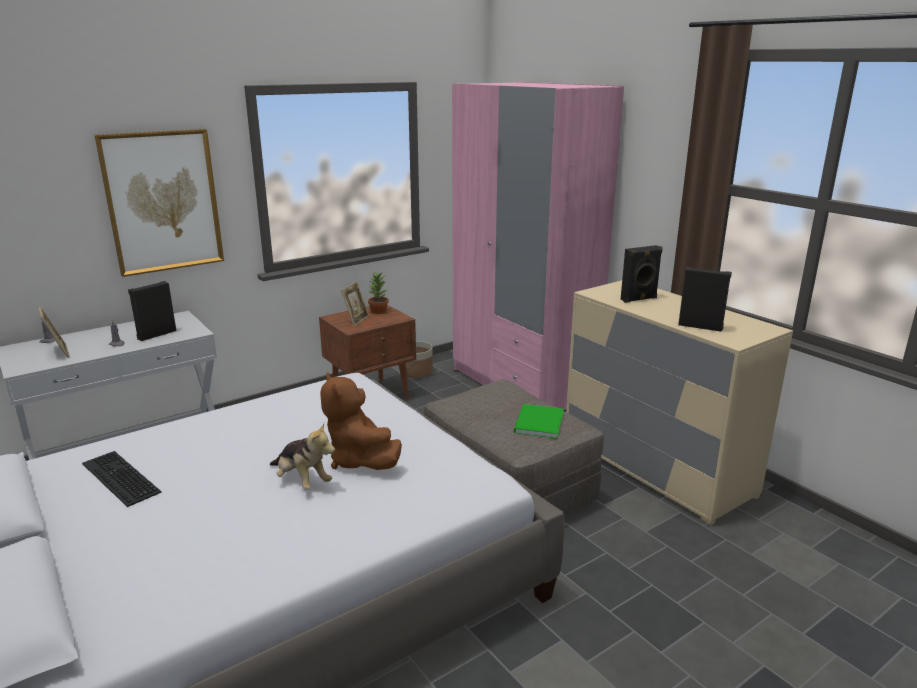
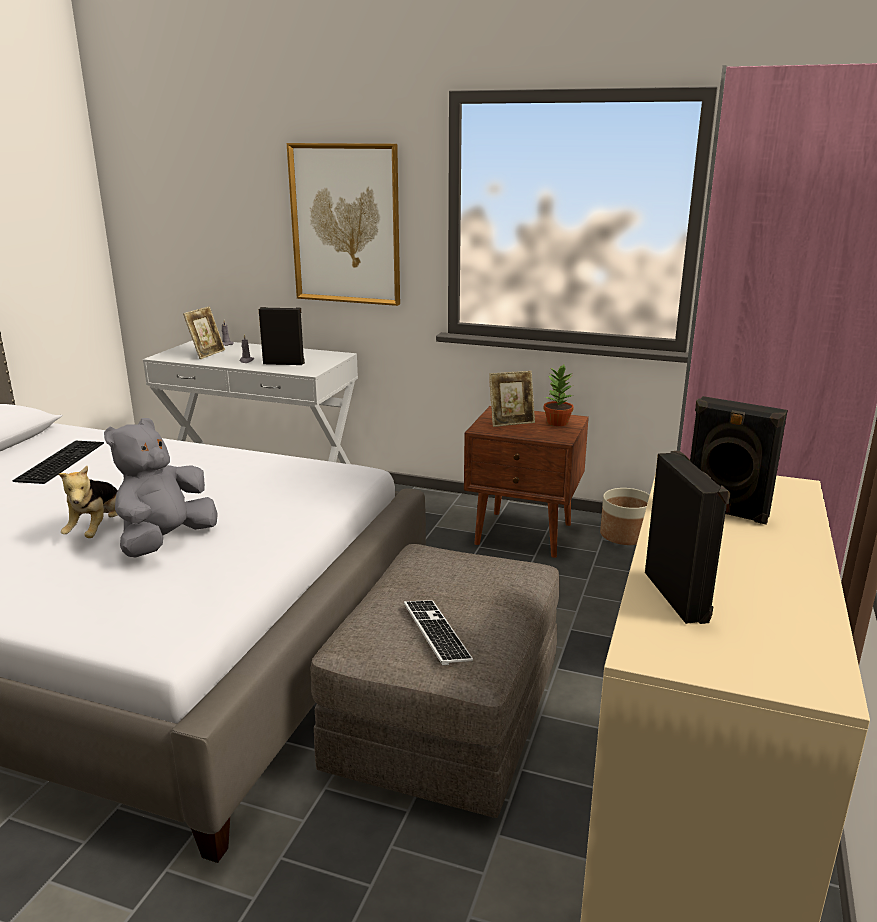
camera: 55 degrees right, 0 degrees up
(360, 460) = (165, 542): brown plush toy -> grey plush toy
(537, 423) = (436, 633): green book -> keyboard

